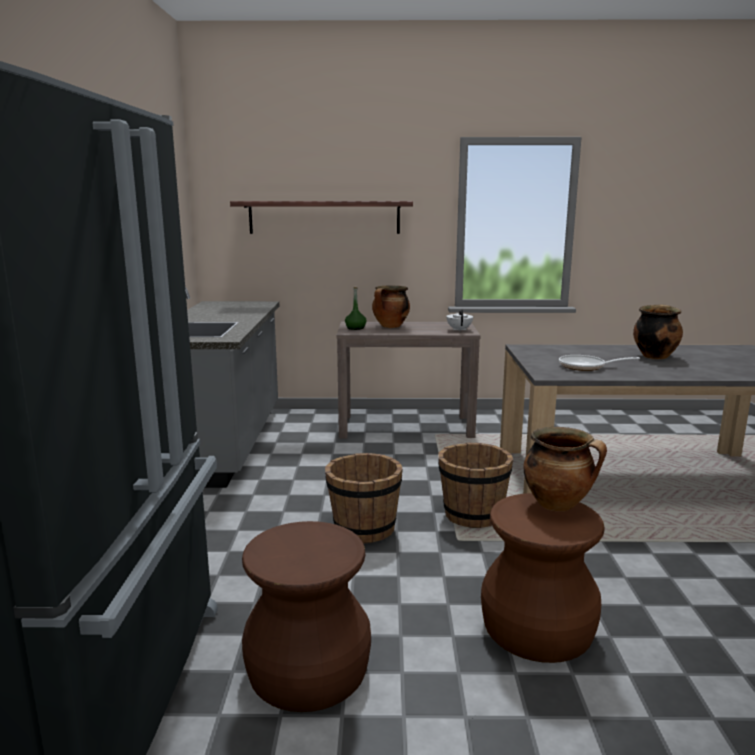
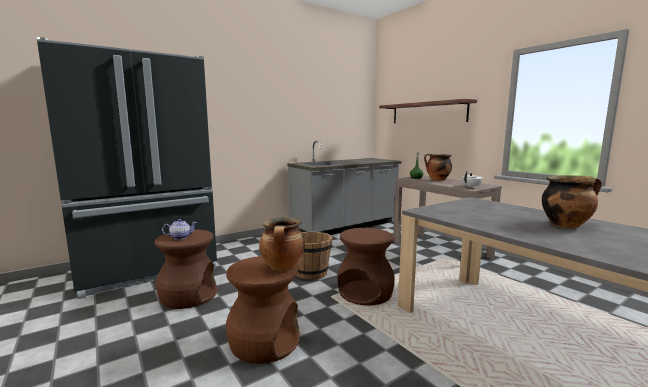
camera: 55 degrees right, 5 degrees down
(296, 554) = (180, 237): none -> teapot
(472, 515) = (365, 293): brown bucket -> brown stool
(586, 367) = (468, 214): frying pan -> none

